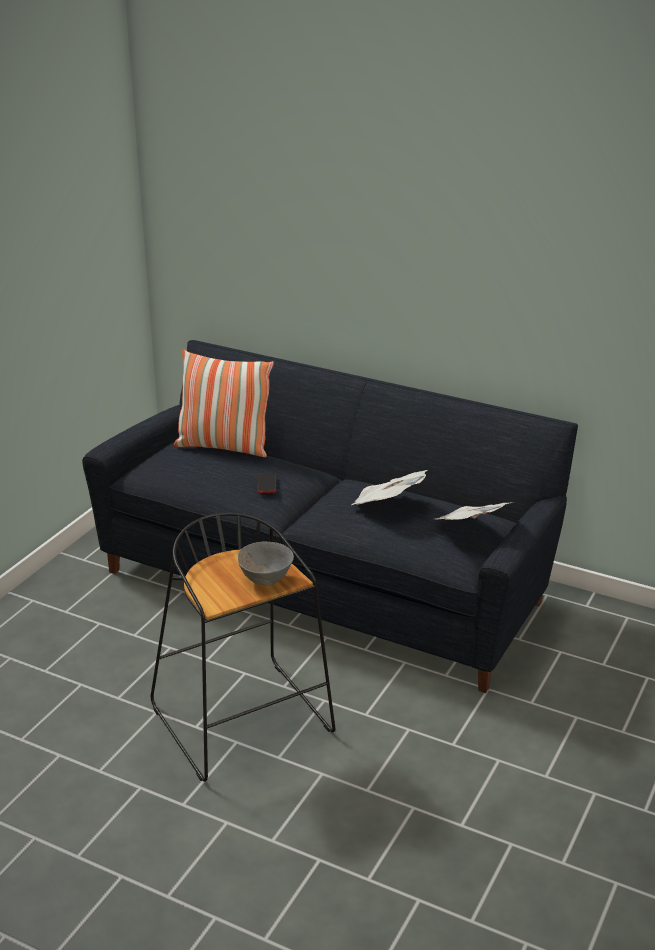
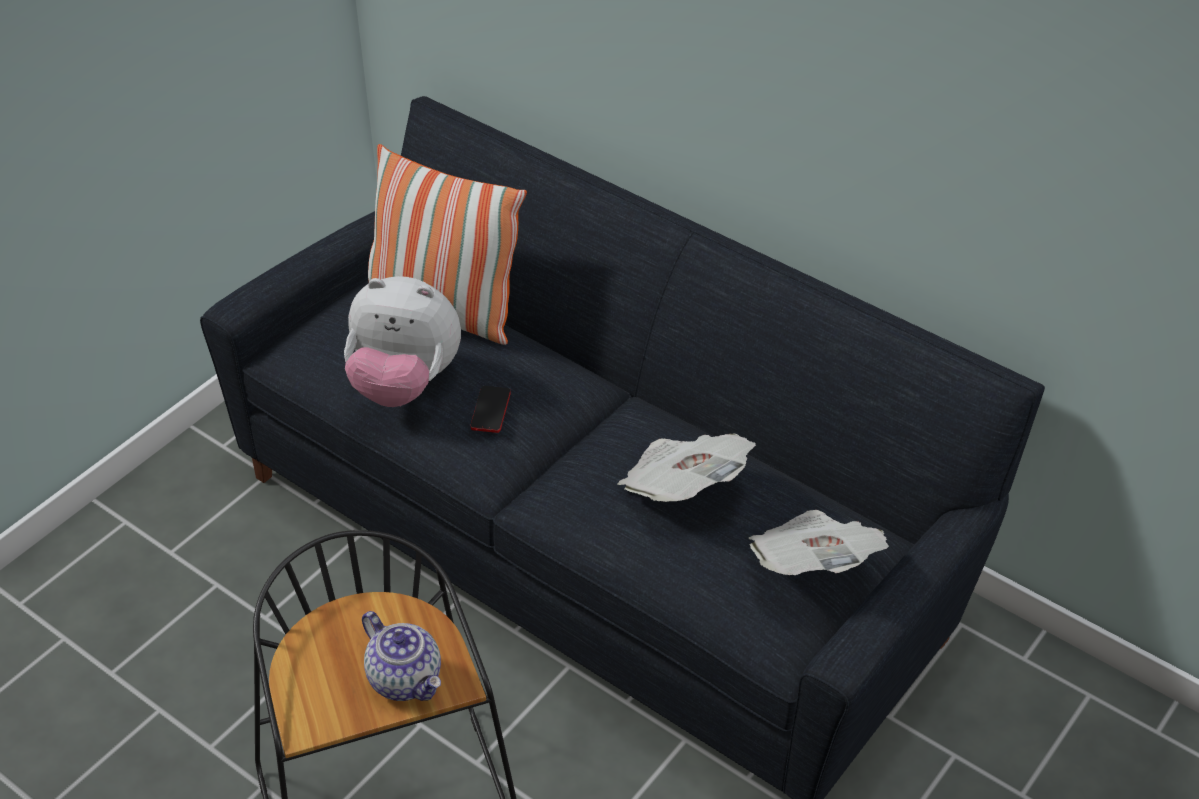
camera: 10 degrees right, 15 degrees up
(212, 477) = (404, 384): none -> plush toy
(265, 580) = (406, 679): grey bowl -> teapot

